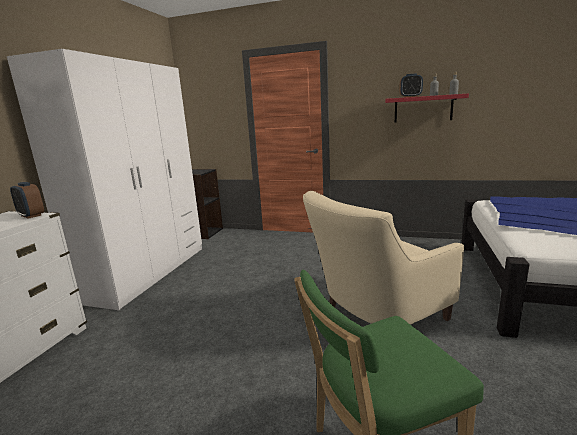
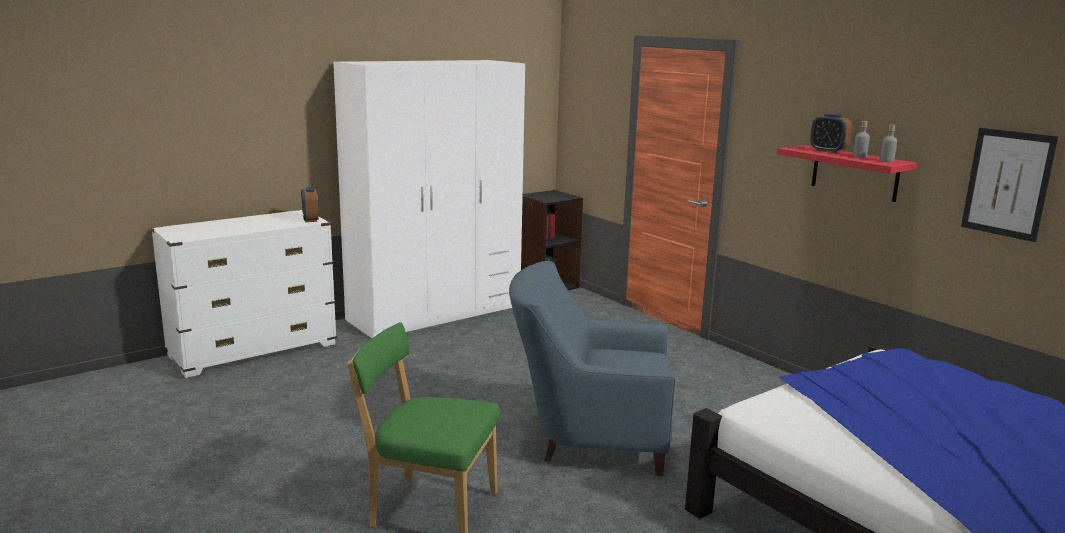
camera: 35 degrees right, 0 degrees up
(375, 316) = (588, 439): beige armchair -> blue armchair
(520, 94) = (1007, 183): none -> picture

